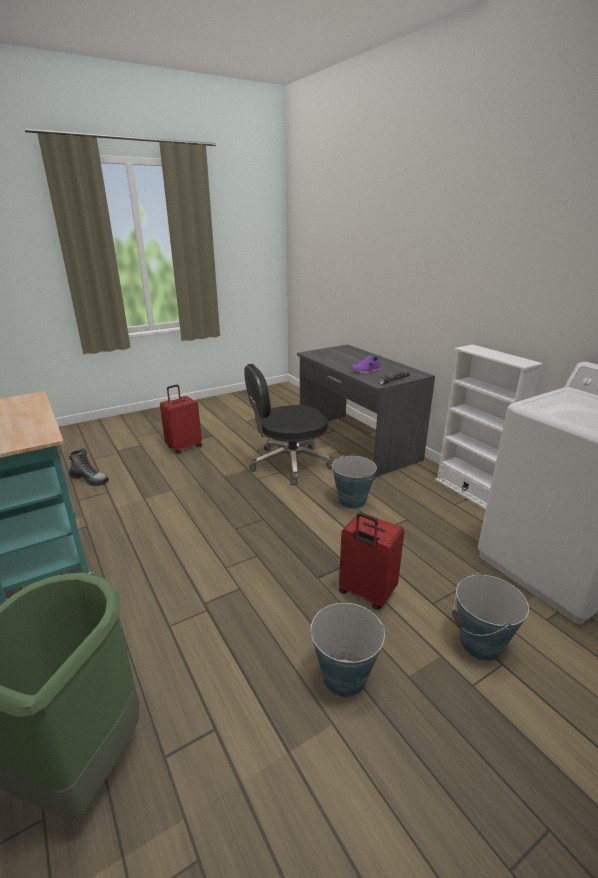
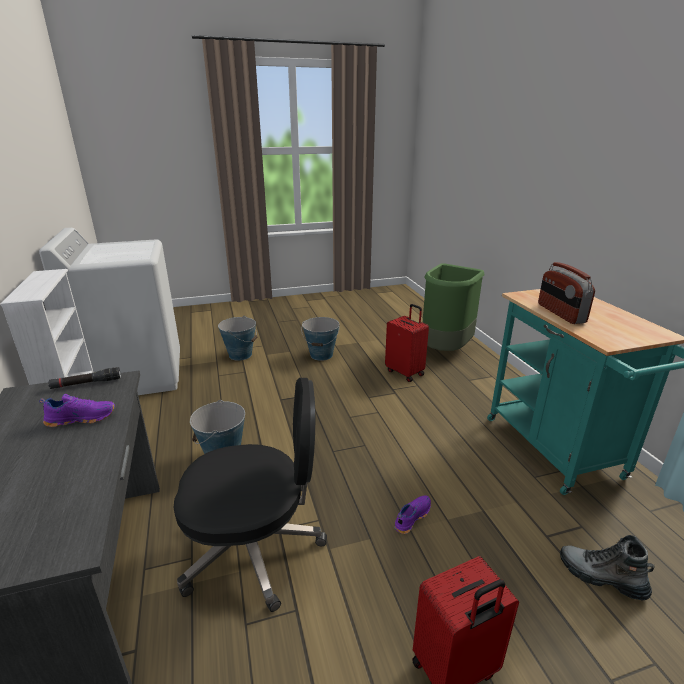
camera: 165 degrees left, 0 degrees up
(31, 418) = (560, 313): none -> radio
(196, 488) = (411, 517): none -> purple shoe
(366, 593) = (281, 382): red suitcase -> red suitcase (405, 372)

